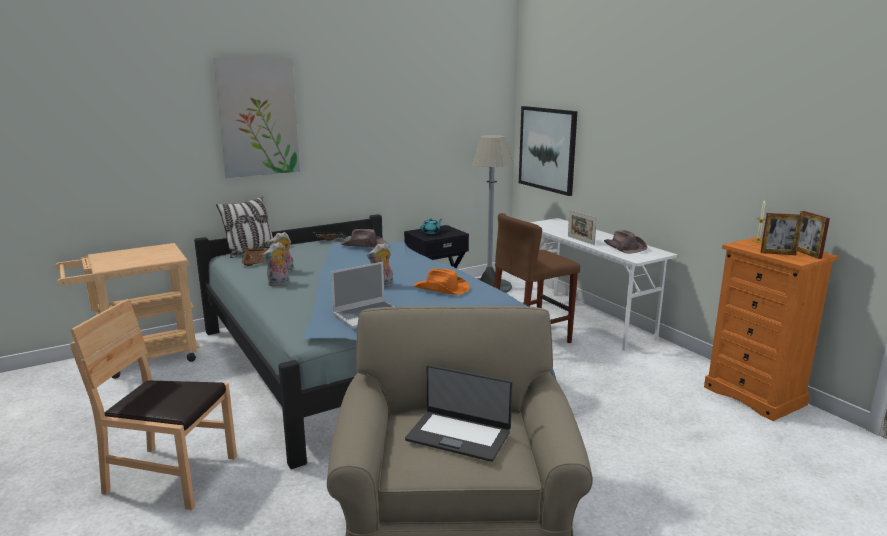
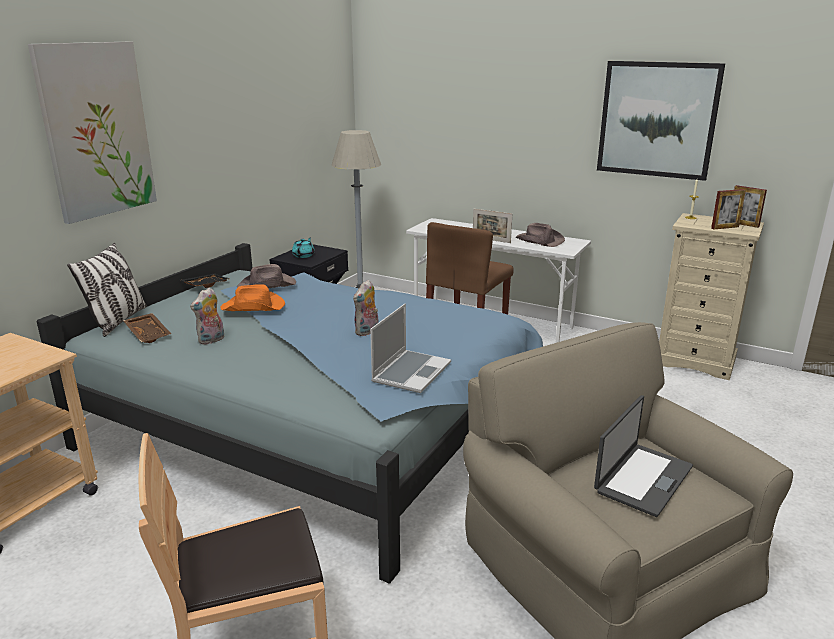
camera: 30 degrees left, 5 degrees up
(278, 284) = (231, 358): plush toy -> none
(442, 289) = (437, 321): orange hat -> orange hat (254, 307)
(459, 435) = (642, 478): laptop -> laptop turned 45 degrees counterclockwise
(547, 149) = (408, 142): picture -> picture (657, 120)
(755, 396) = (695, 361): orange dresser -> beige dresser

